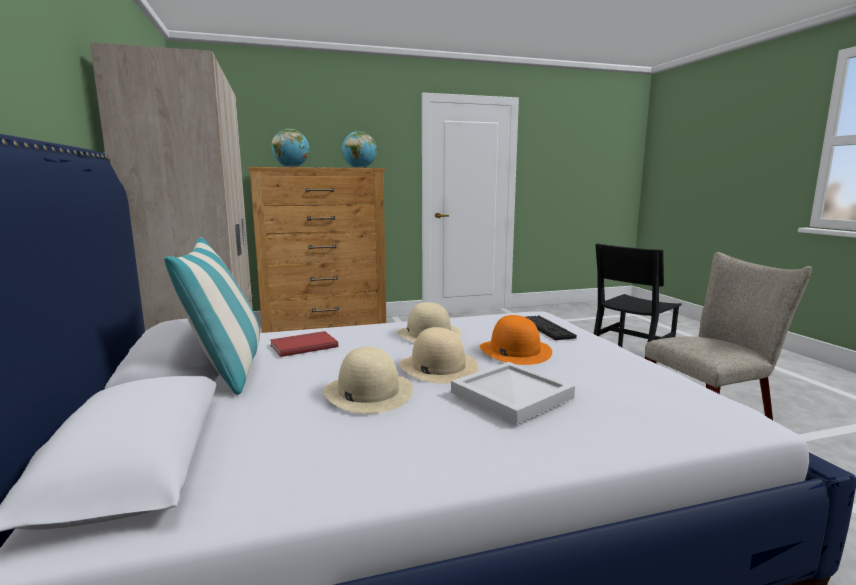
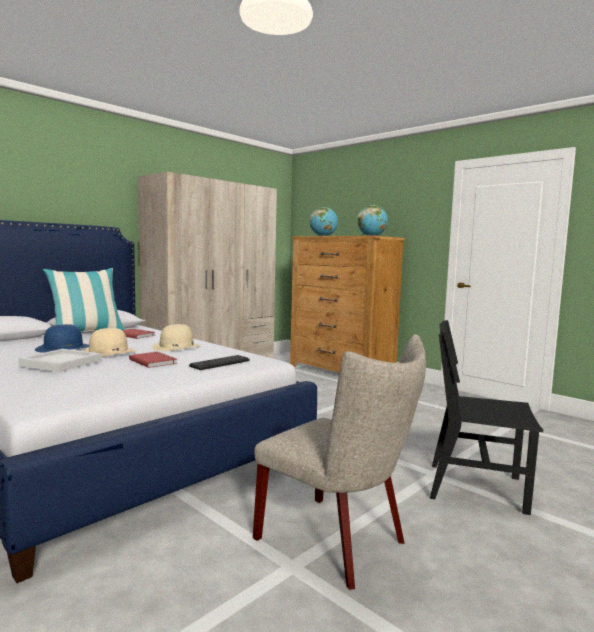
camera: 60 degrees right, 5 degrees down
(368, 392) = (63, 348): beige hat -> blue hat
(514, 351) = (154, 361): orange hat -> red book

